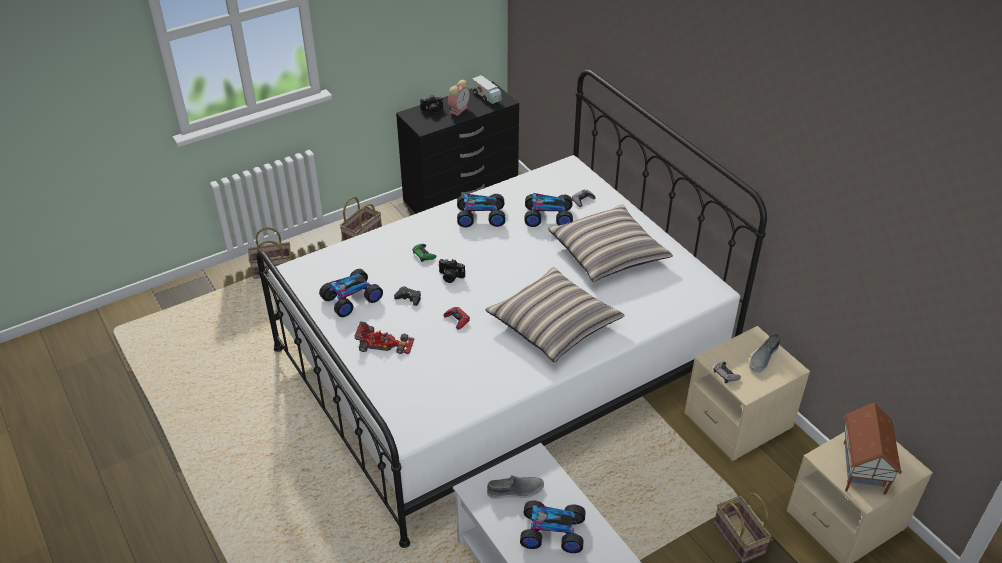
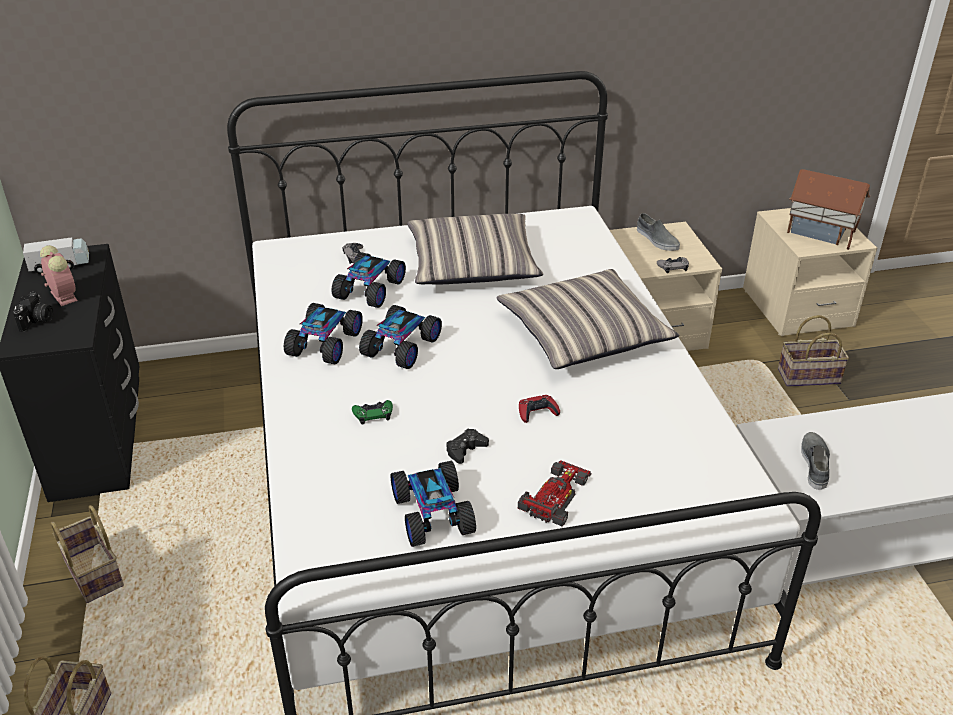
camera: 70 degrees left, 5 degrees down
(450, 277) = (441, 399): camera -> none
(552, 533) = (886, 449): toy car -> toy car (402, 347)

